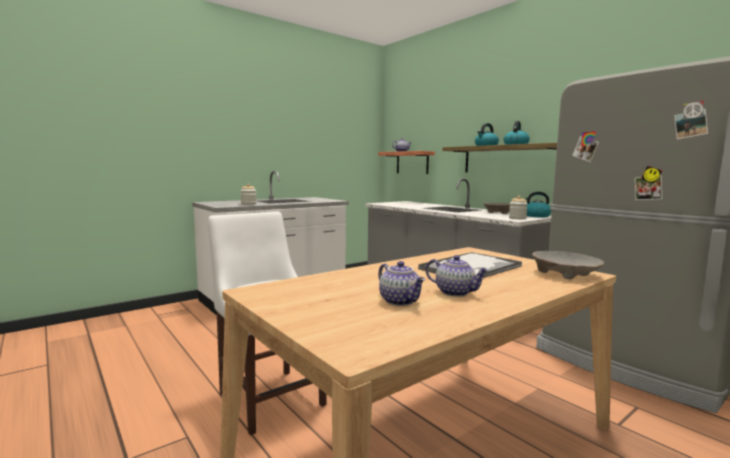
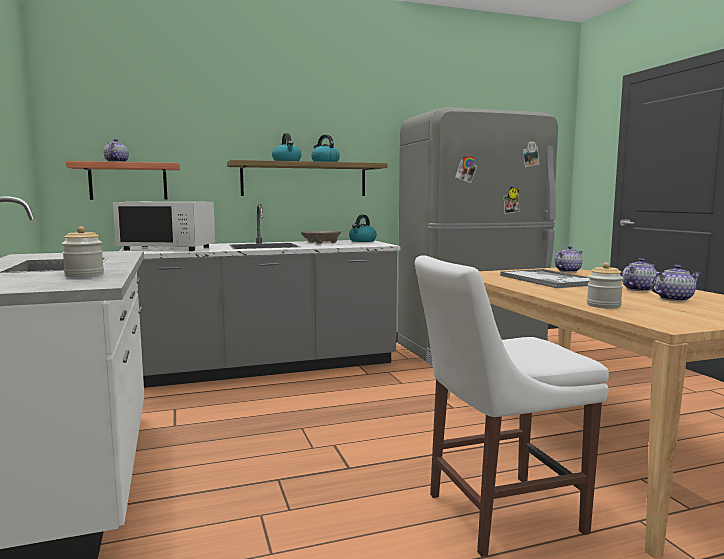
camera: 70 degrees left, 0 degrees up
(403, 204) = (168, 248): none -> white microwave
(517, 218) = (375, 244): jar -> jar (603, 305)
(565, 274) = (567, 271): beige bowl -> teapot

